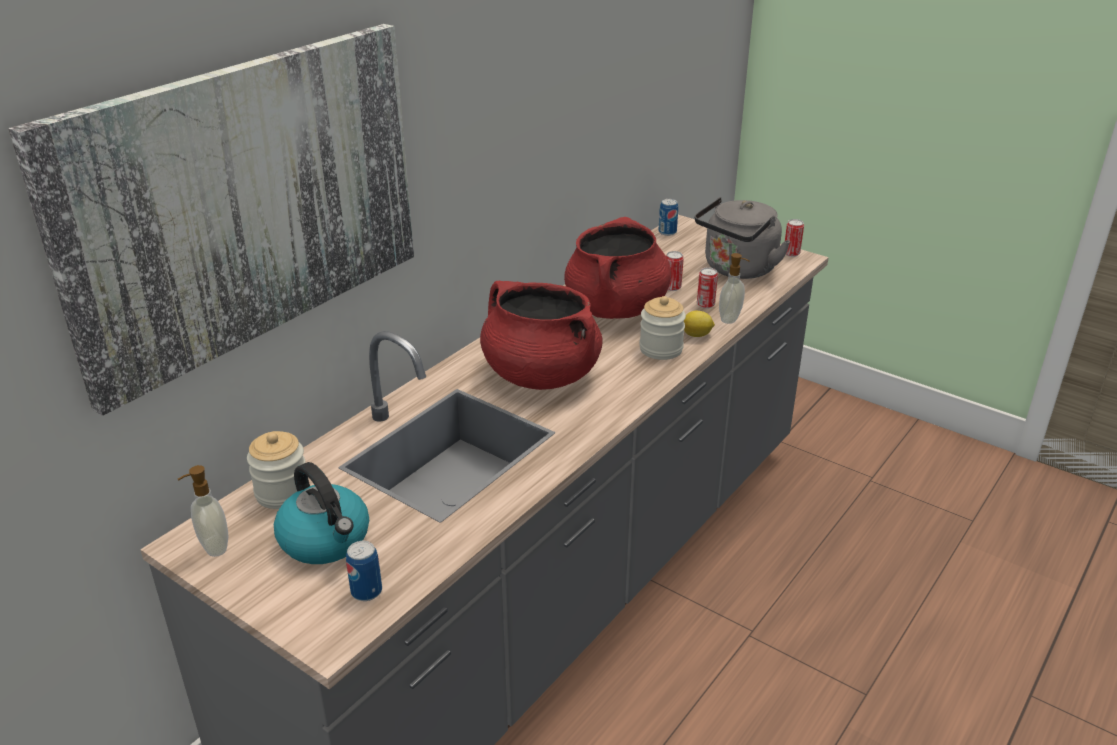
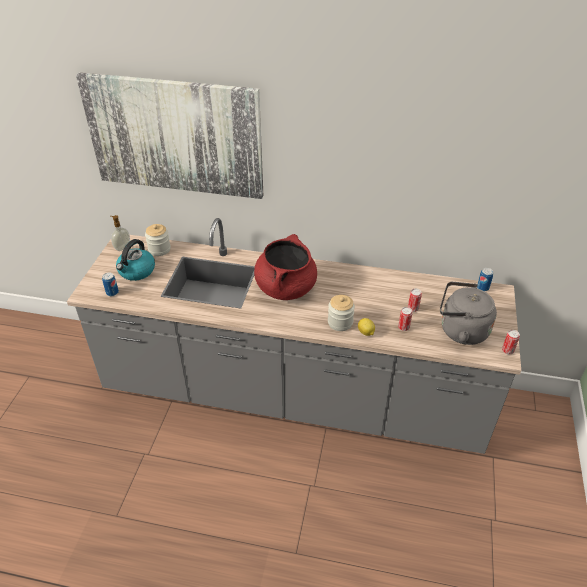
camera: 65 degrees right, 10 degrees up
(616, 308) = (370, 294): red cooking pot -> none
(730, 319) = (395, 342): soap dispenser -> none

